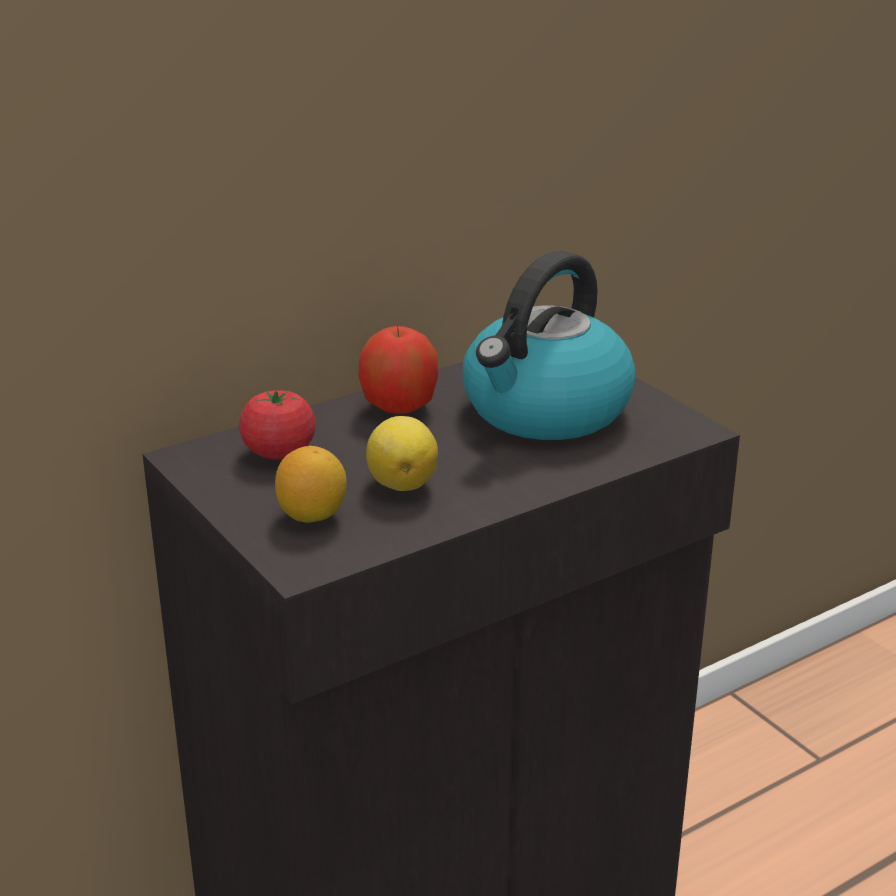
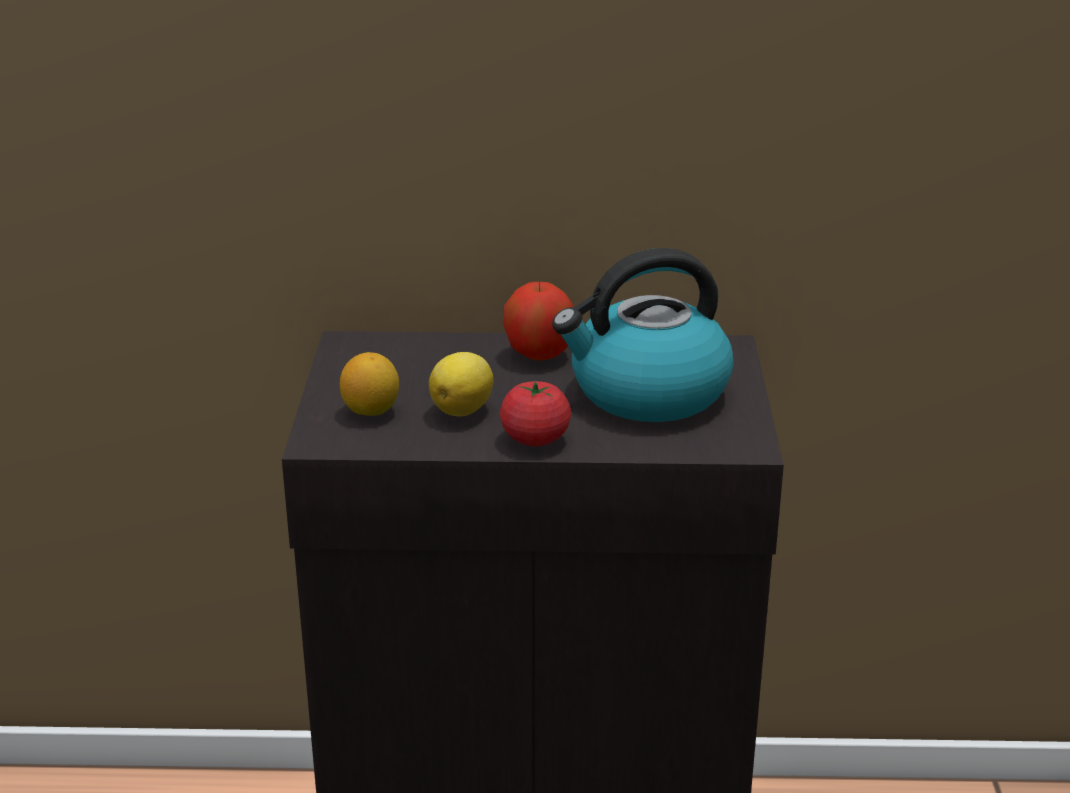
camera: 35 degrees right, 0 degrees up
(279, 452) = (409, 359): tomato -> tomato (535, 439)

